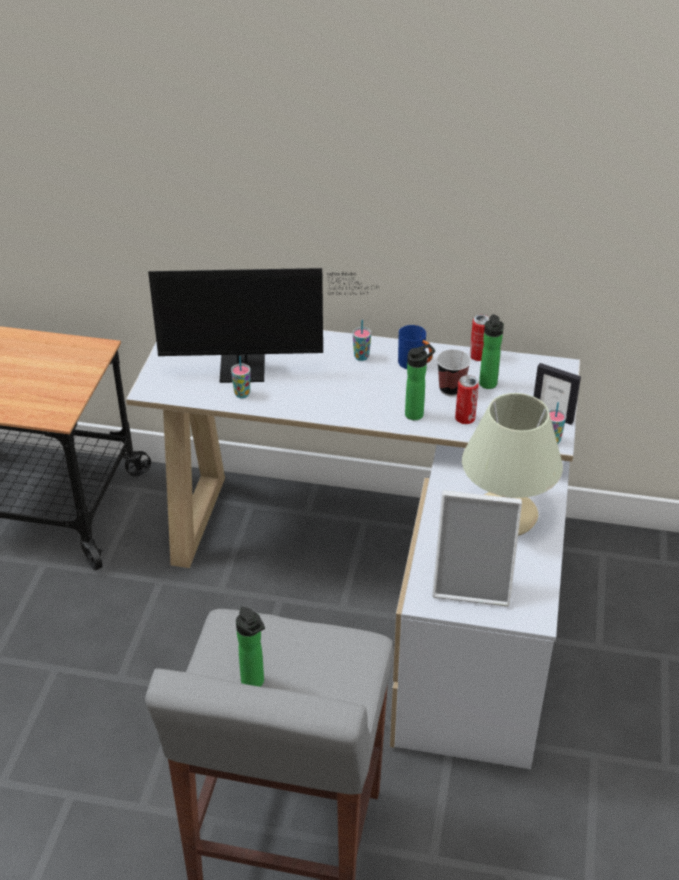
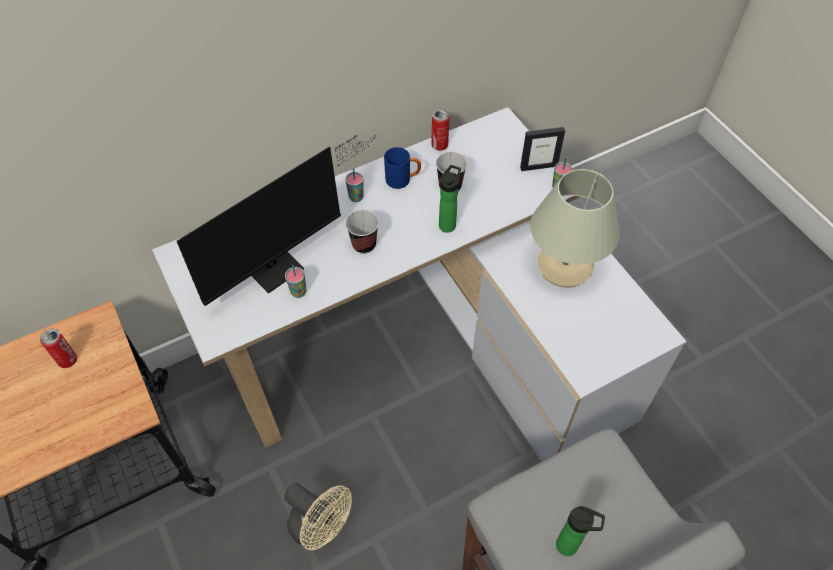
camera: 40 degrees left, 15 degrees up
(152, 651) = (321, 528): none -> beige fan
(329, 391) = (364, 245): none -> cup
(465, 419) = (485, 206): can -> can (67, 360)
(473, 582) = (599, 336): picture frame -> none
(488, 385) = (471, 167): bottle -> none

